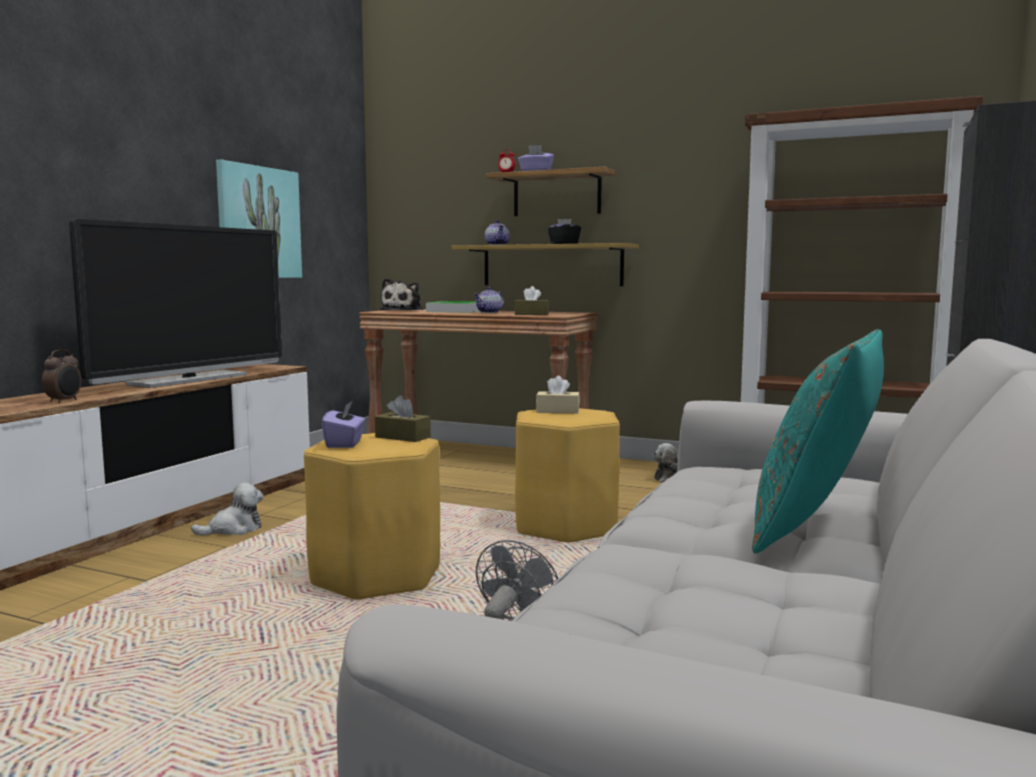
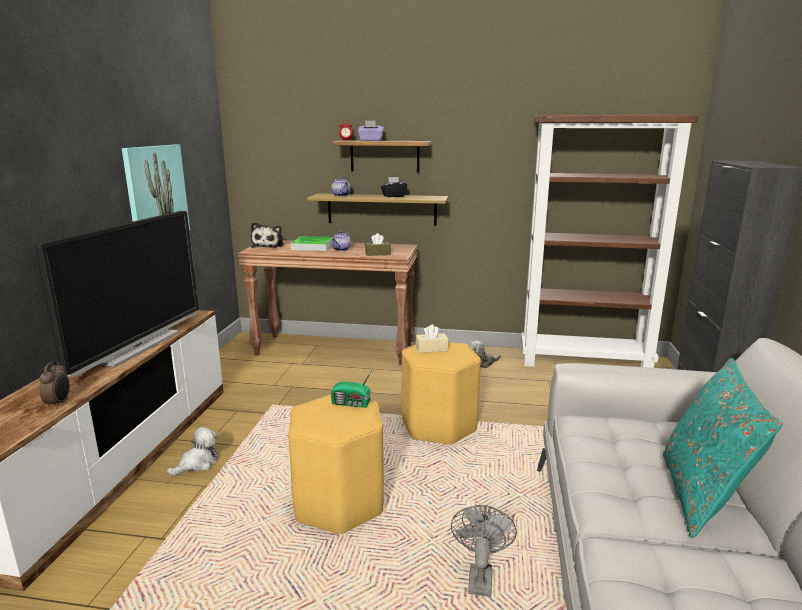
camera: 15 degrees left, 10 degrees up
(345, 444) = (316, 420): purple tissue box -> none
(402, 437) = (351, 403): brown tissue box -> radio

